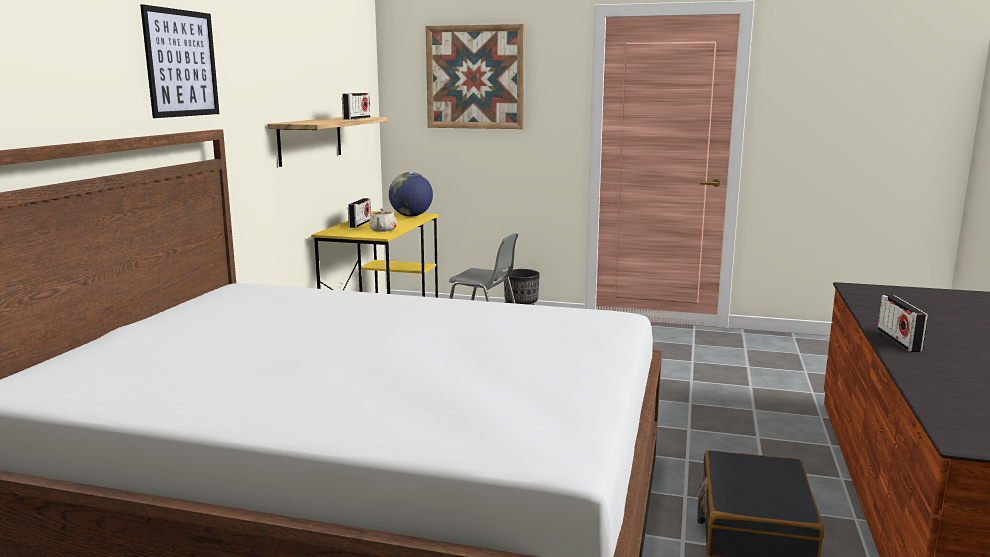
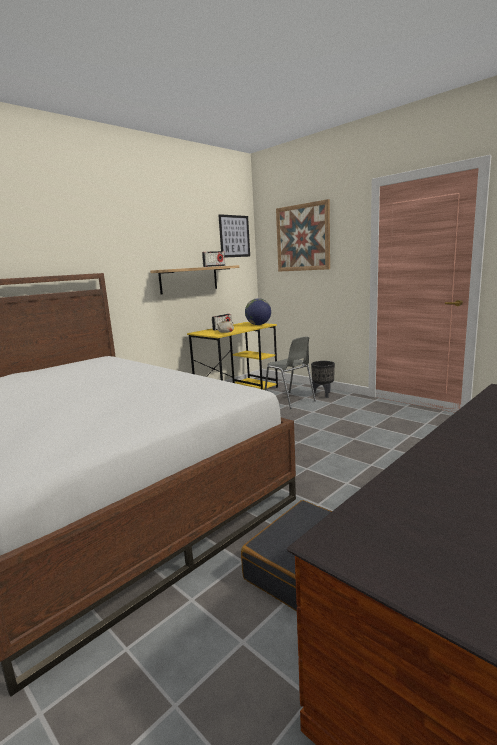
camera: 30 degrees right, 0 degrees up
(181, 63) = (78, 238): picture -> picture (234, 236)
(898, 340) = (454, 438): radio -> none

